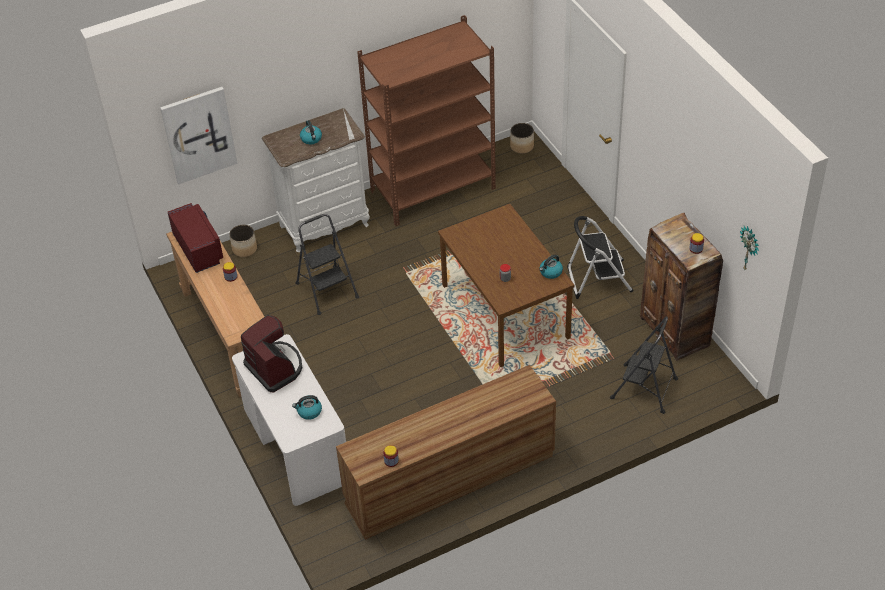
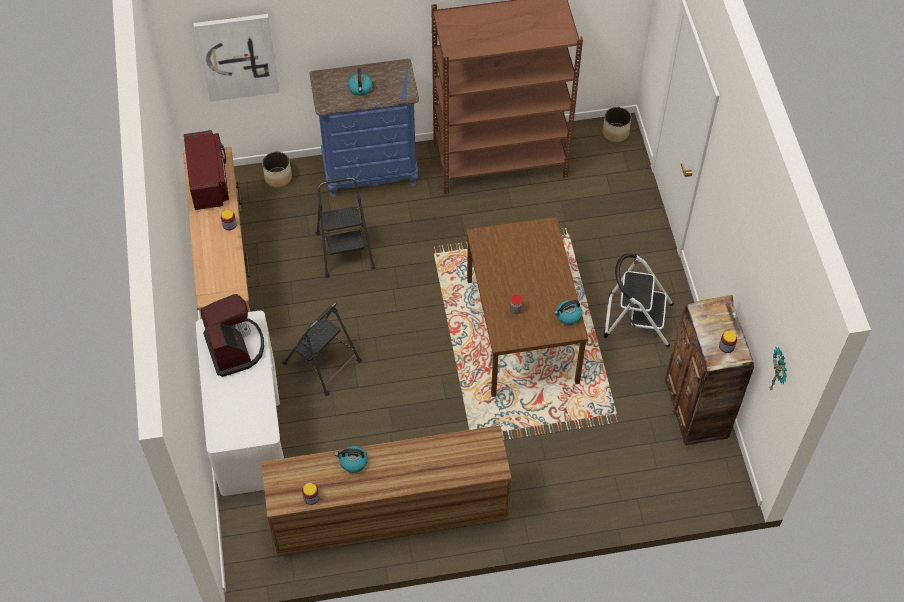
camera: 15 degrees right, 10 degrees up
(309, 412) = (250, 411): kettle -> kettle (353, 462)
(325, 226) = (371, 173): white dresser -> blue dresser
(646, 388) = (638, 469): black step ladder -> black step ladder (323, 363)

